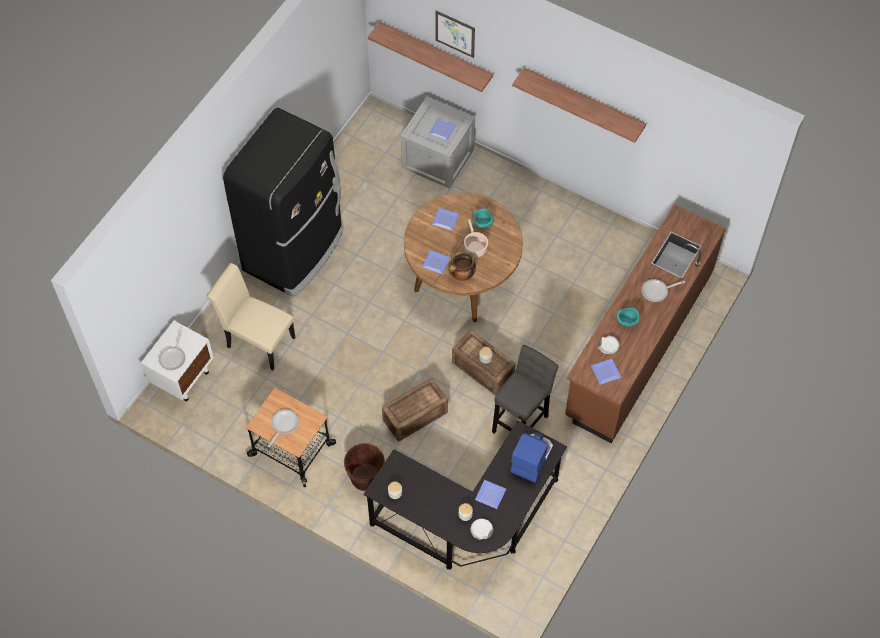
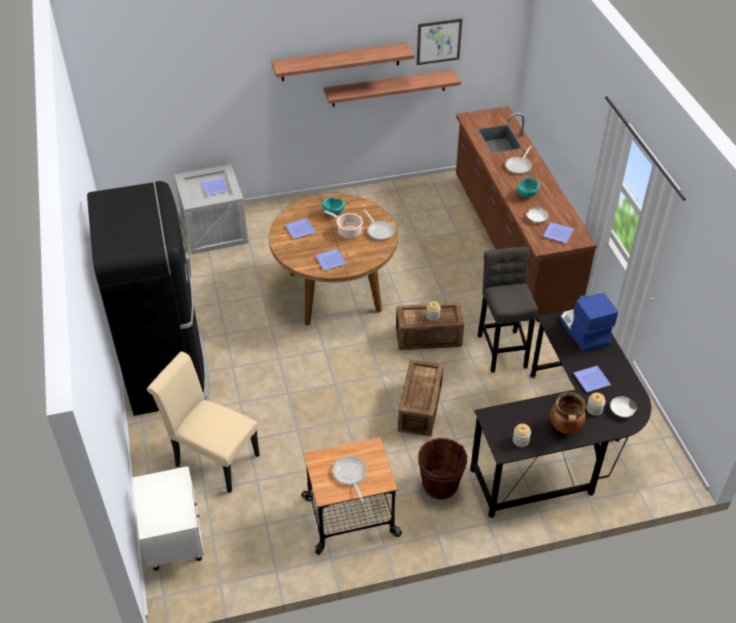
camera: 45 degrees left, 15 degrees down
(173, 357) = (170, 507): frying pan -> frying pan (379, 230)
(256, 340) = (212, 458): beige chair -> beige chair turned 45 degrees clockwise
(436, 54) = (171, 114): shelf -> shelf (389, 88)
(455, 33) = (188, 69): picture -> picture (438, 41)
(461, 275) = (362, 255): cooking pot -> cooking pot (565, 428)

